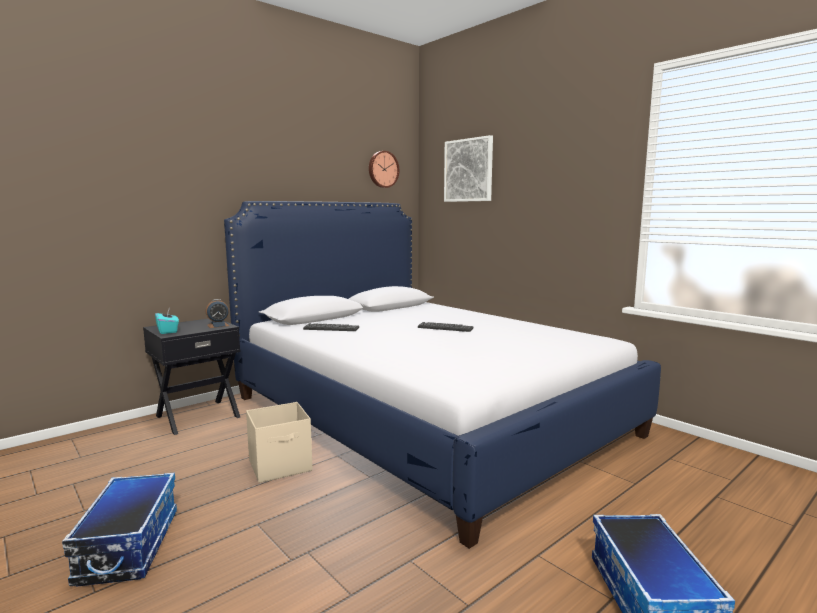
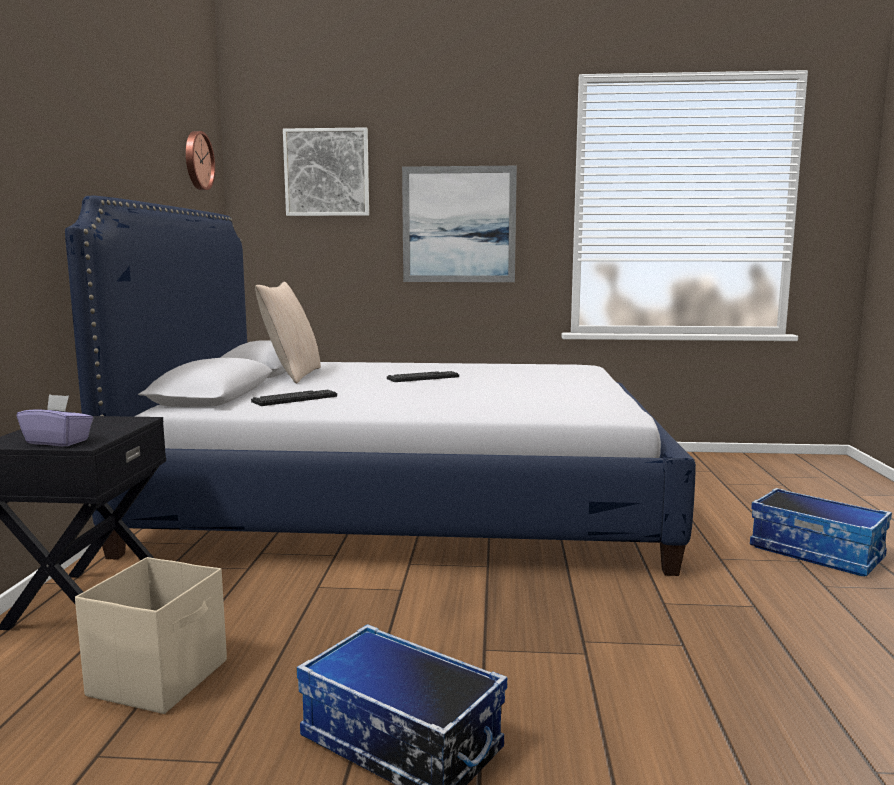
camera: 45 degrees left, 0 degrees up
(168, 331) = (58, 442): turquoise tissue box -> purple tissue box
(218, 325) = (121, 421): alarm clock -> none
(281, 466) = (372, 597): beige storage box -> beige storage box (161, 677)
(388, 312) = (292, 375): none -> beige pillow
(548, 207) = (459, 225): none -> picture

